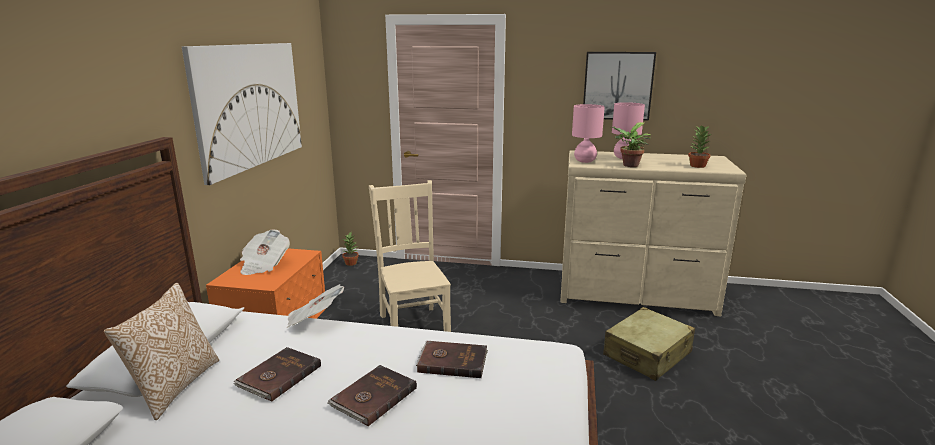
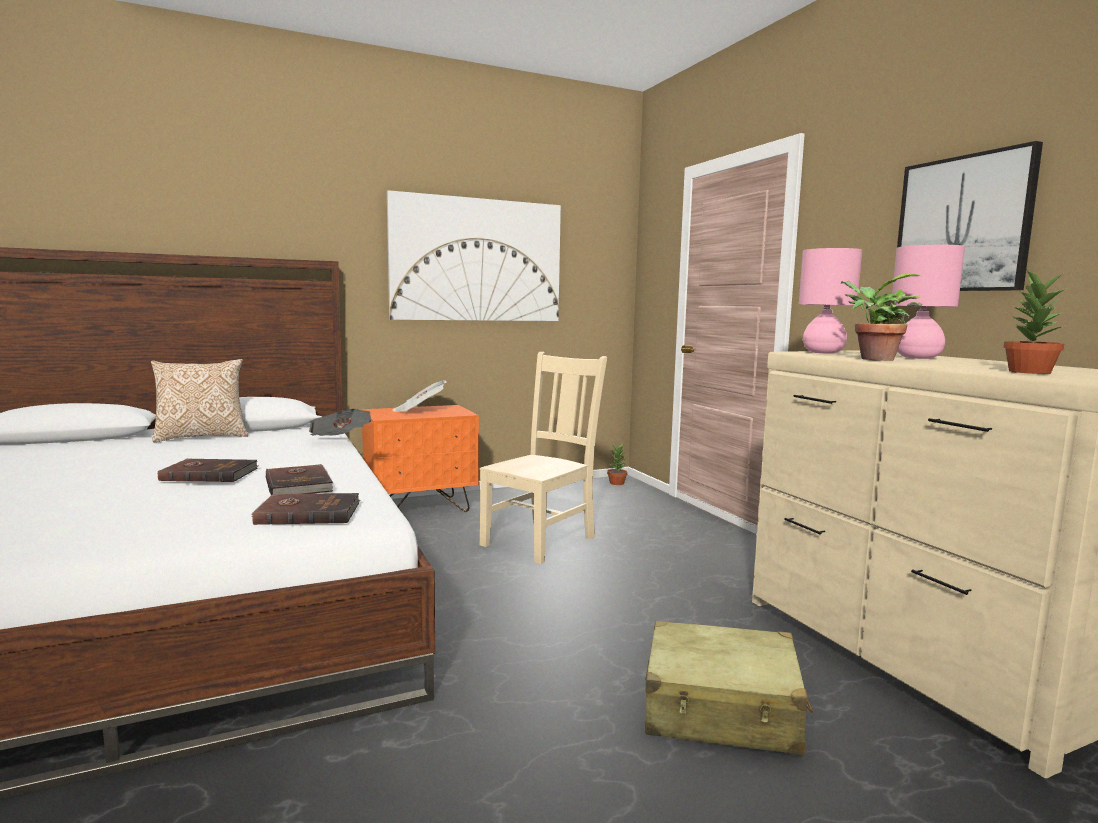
camera: 55 degrees right, 10 degrees down
(278, 376) = (231, 450): brown book -> brown book (308, 513)

